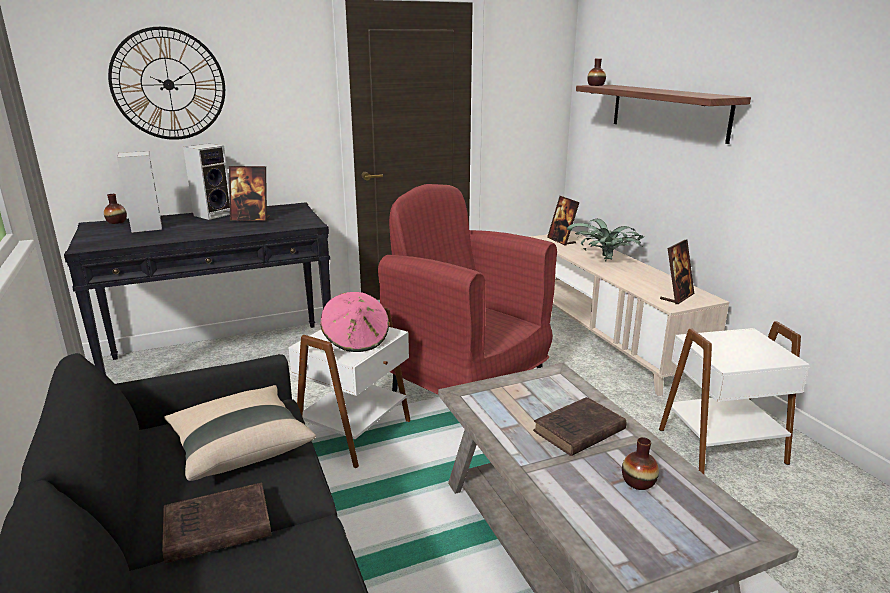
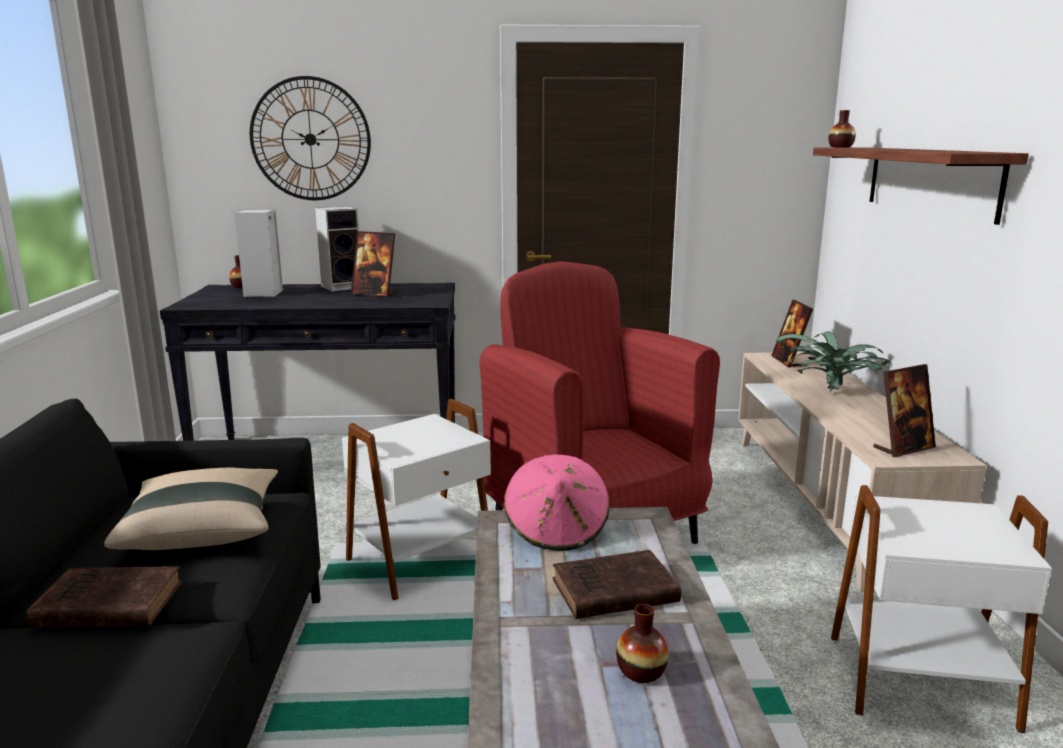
camera: 20 degrees right, 5 degrees down
(356, 340) = (421, 441): pink hat -> pink hat (557, 530)

